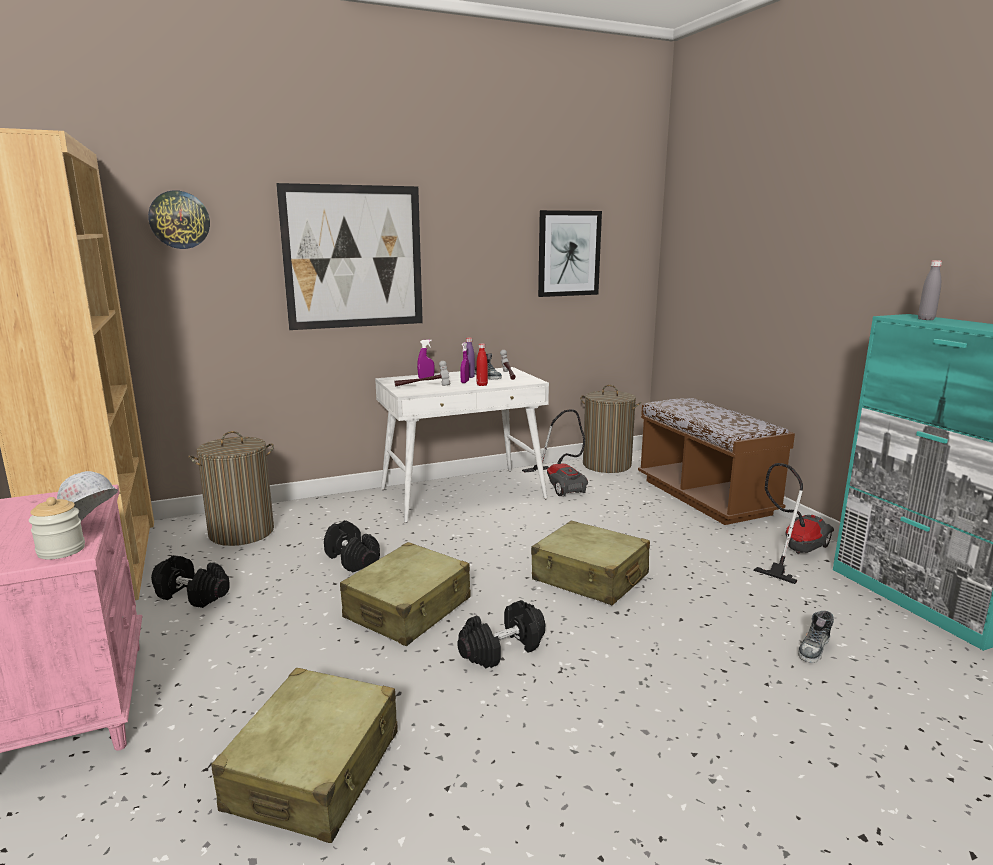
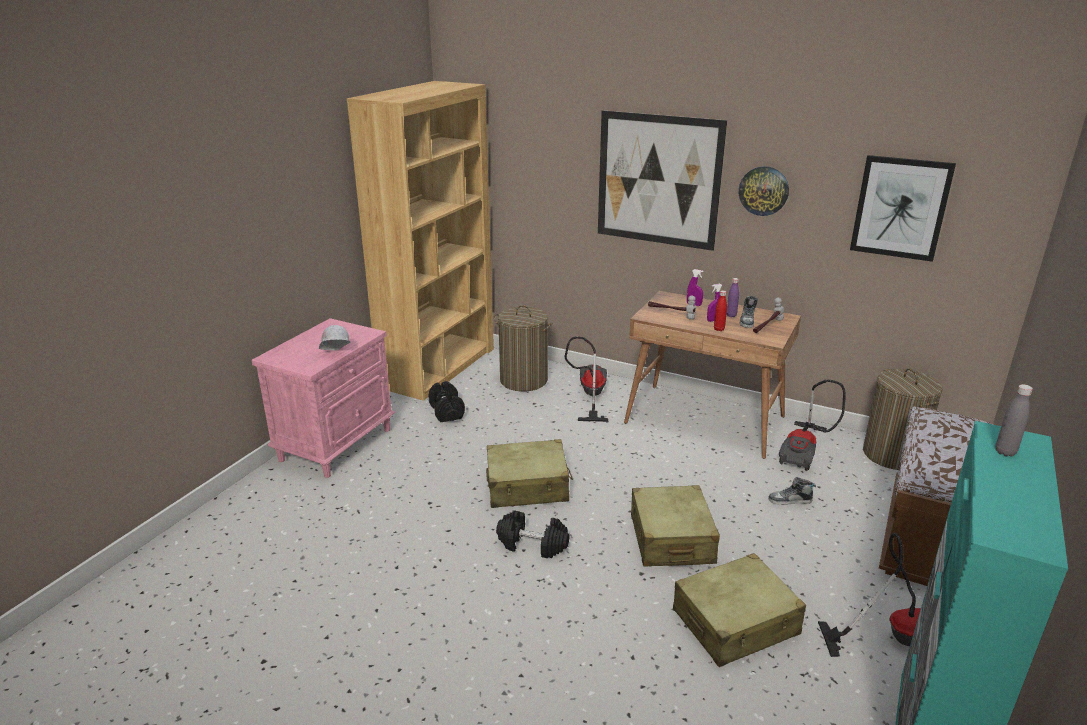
camera: 50 degrees right, 10 degrees up
(61, 550) = (308, 365): jar -> none
(179, 220) = (531, 134): wall clock -> wall clock (763, 190)
(315, 771) = (366, 540): beige suitcase -> beige suitcase (735, 623)
(335, 517) = (589, 395): none -> vacuum cleaner
(351, 559) = (550, 433): black dumbbell -> none
(463, 494) = (705, 420): white desk -> brown desk
(814, 649) = (728, 700): shoe -> shoe (790, 500)

